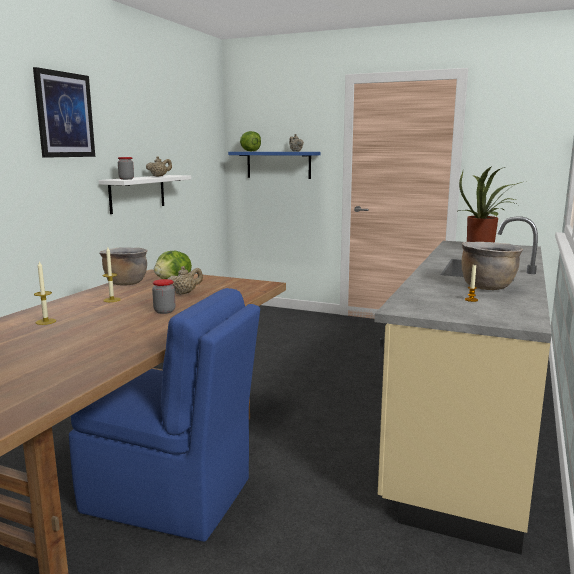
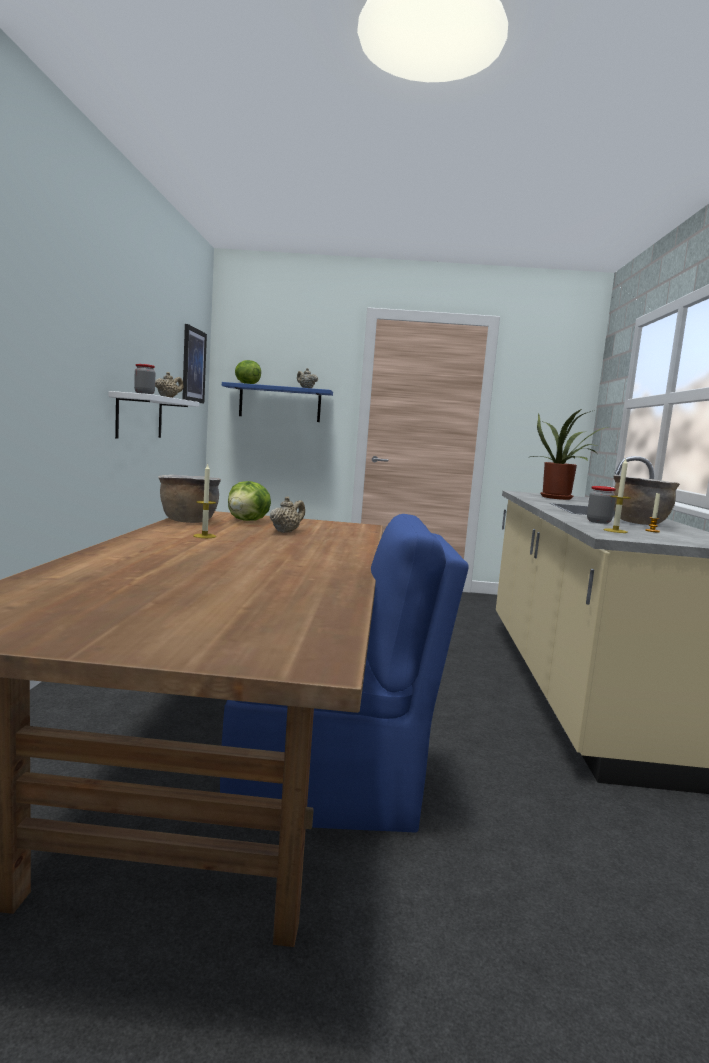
camera: 20 degrees left, 5 degrees down
(46, 321) = (159, 556): candle -> candle (615, 531)
(65, 115) = (85, 296): picture -> picture (193, 365)
(164, 311) = (297, 547): jar -> jar (598, 522)

